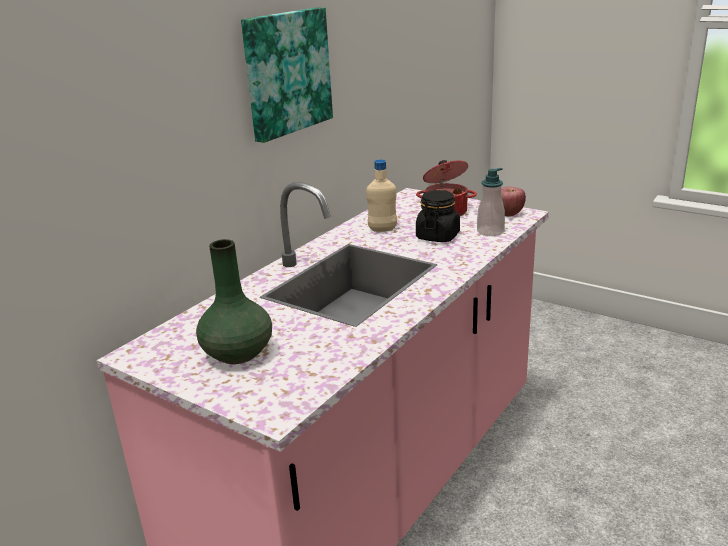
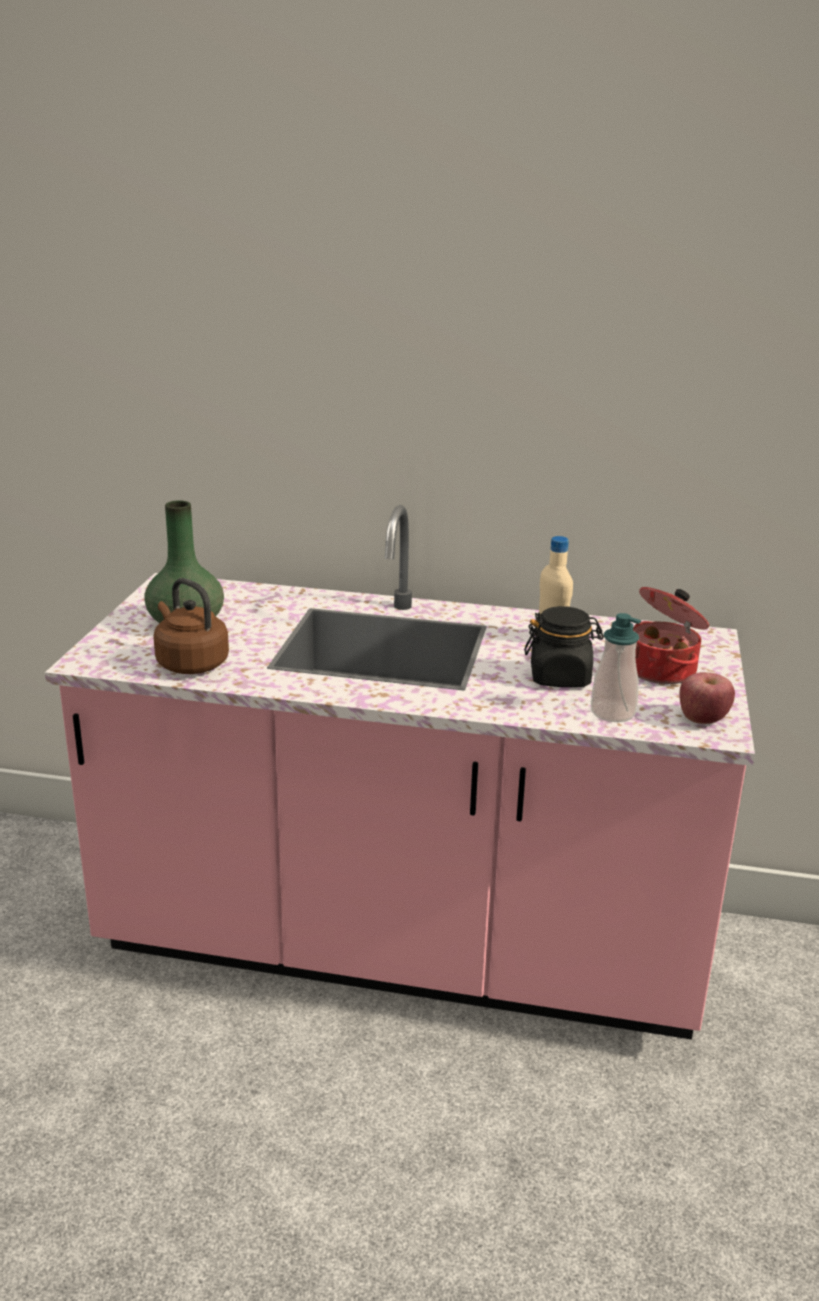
camera: 65 degrees right, 0 degrees up
(286, 72) = (488, 376): picture -> none
(322, 358) = (190, 663): none -> brown kettle

